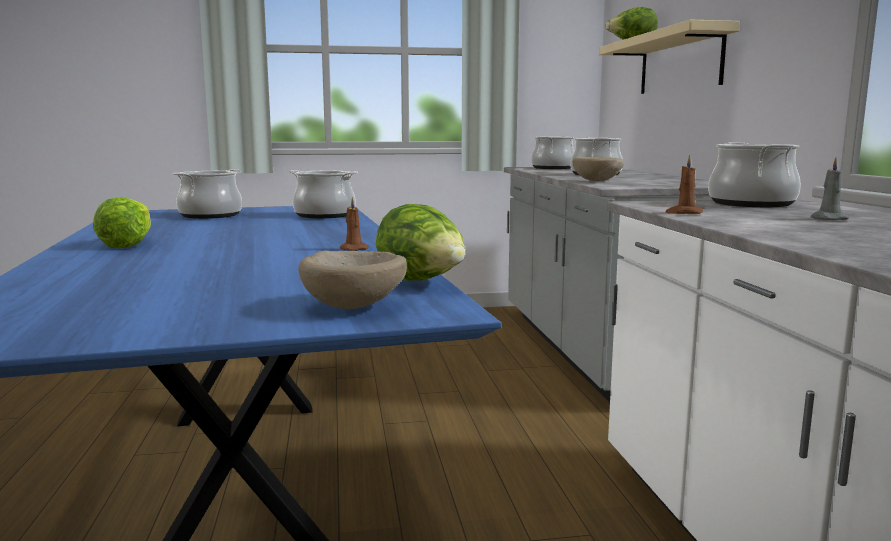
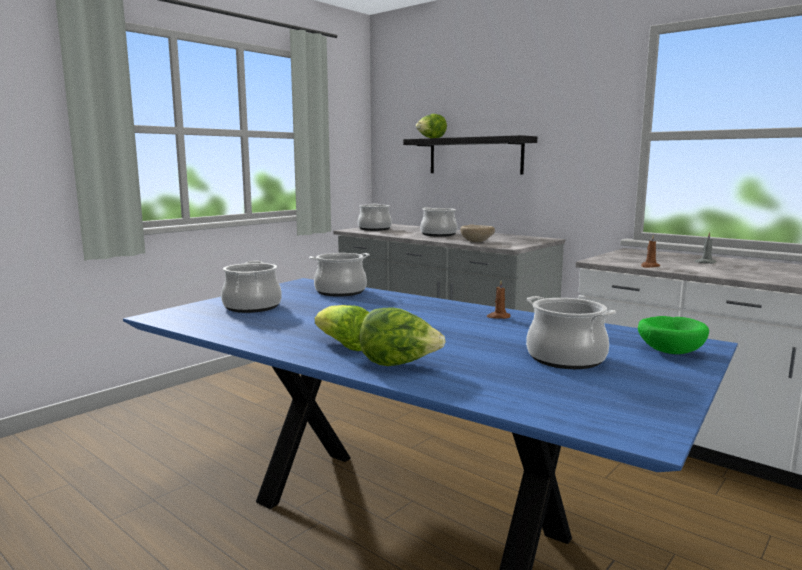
camera: 40 degrees left, 0 degrees up
(356, 307) = (670, 351): beige bowl -> green bowl
(422, 282) = (628, 330): lettuce -> lettuce (399, 364)
(679, 63) = (475, 156): beige shelf -> black shelf
(751, 203) = (634, 255): cooking pot -> cooking pot (565, 358)

